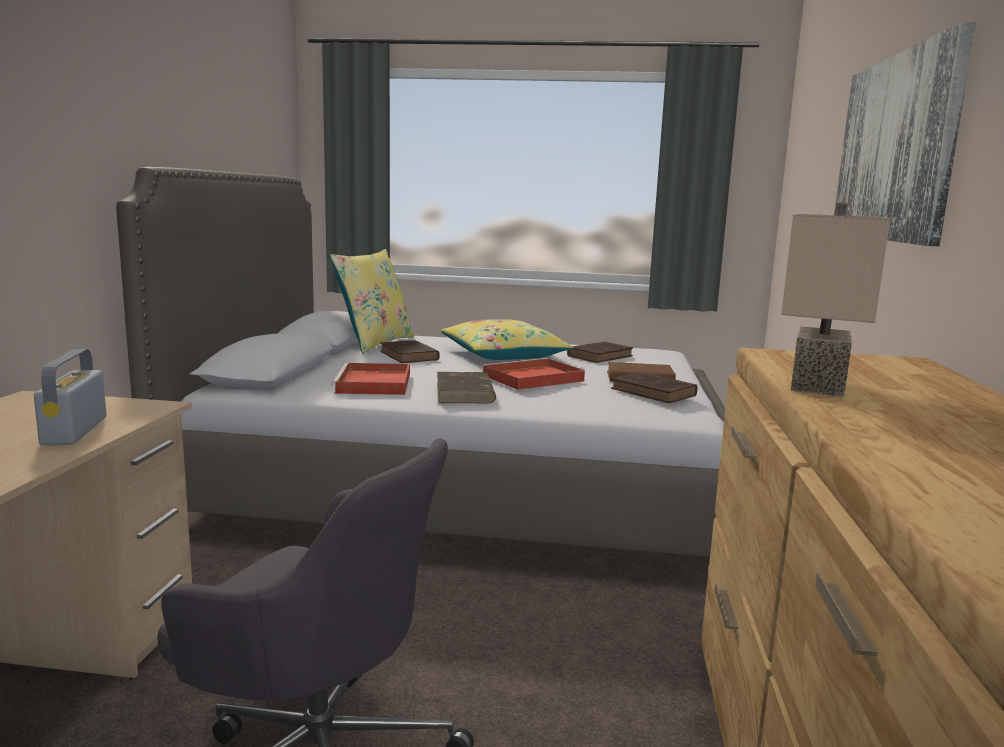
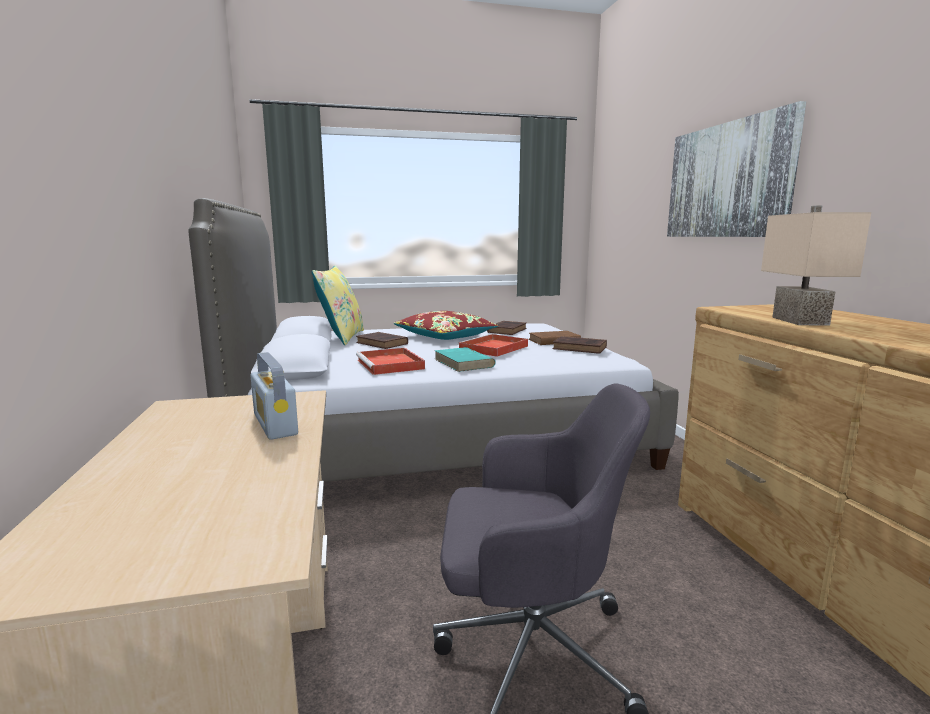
camera: 20 degrees left, 0 degrees up
(465, 393) = (464, 363): brown book -> turquoise book
(504, 355) = (445, 336): yellow pillow -> red pillow

